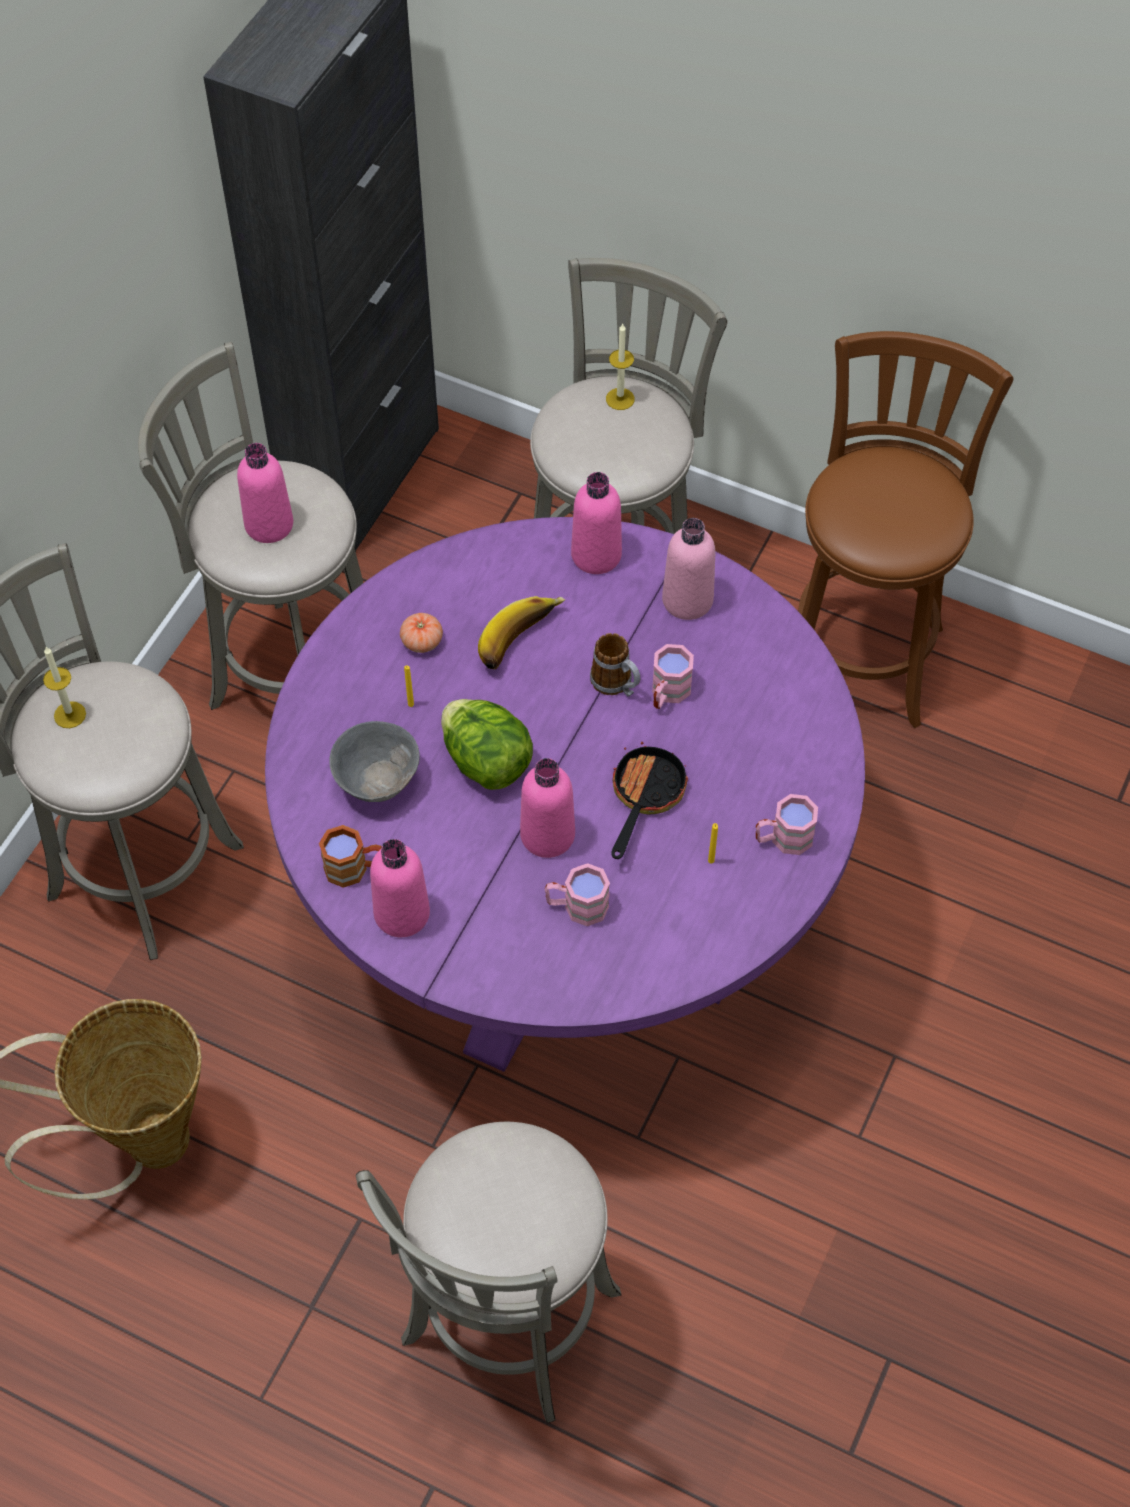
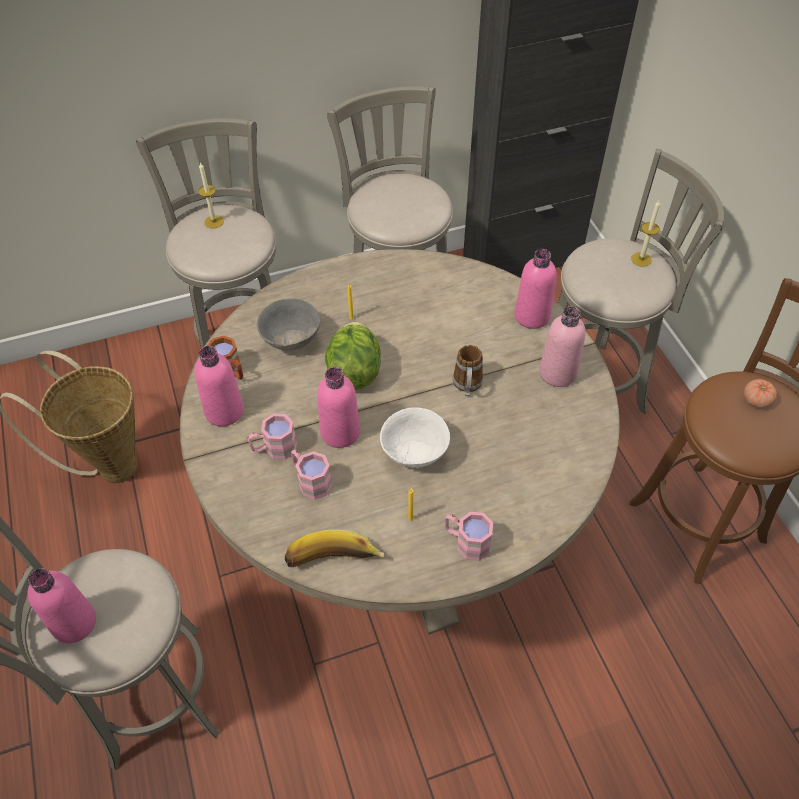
camera: 45 degrees right, 5 degrees down
(269, 524) = (395, 203): pink bottle -> pink bottle (74, 622)
(422, 641) = (392, 293): tomato -> tomato (756, 400)
(522, 643) = (441, 330): banana -> banana (333, 563)
(564, 915) = (400, 521): purple dining table -> beige dining table
(644, 796) = (414, 454): frying pan -> white bowl
(667, 693) = (490, 411): pink mug -> pink mug (274, 448)

